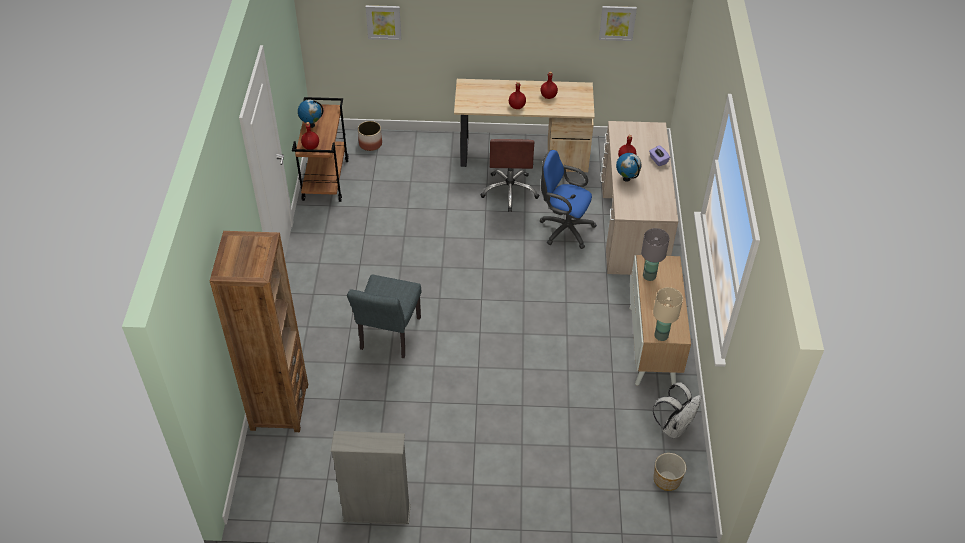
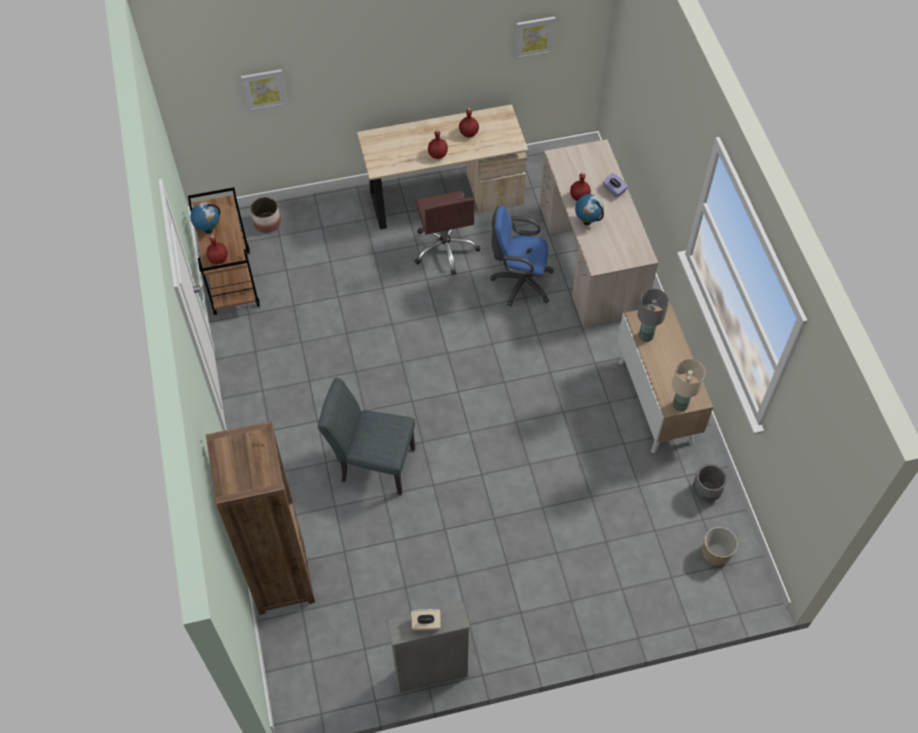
camera: 15 degrees left, 10 degrees up
(365, 441) = (426, 624): none -> beige tissue box
(388, 337) = (372, 463): grey chair -> grey chair turned 105 degrees clockwise
(674, 427) = (706, 491): white backpack -> grey planter

